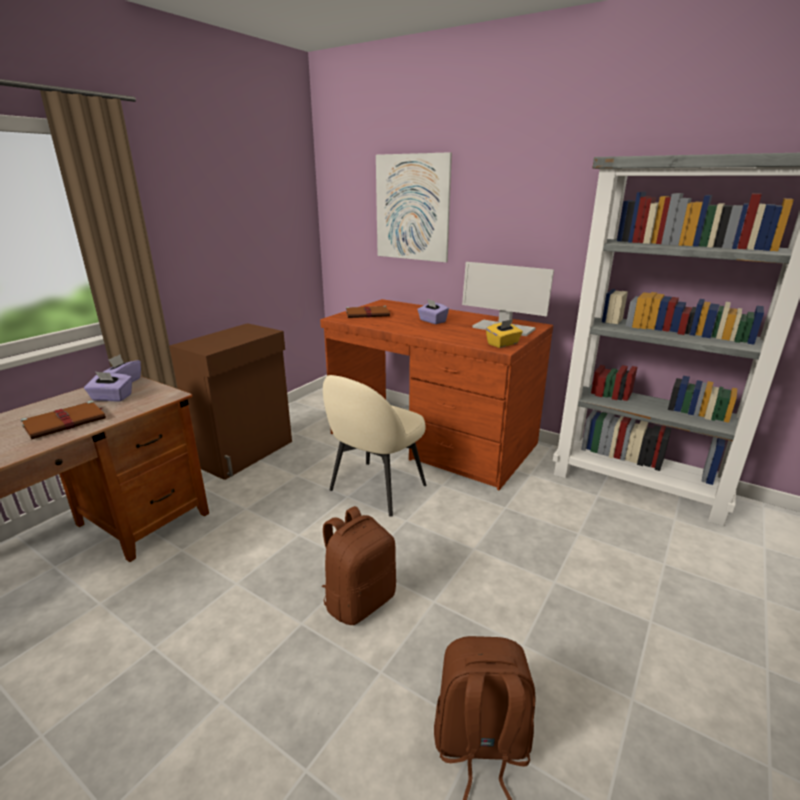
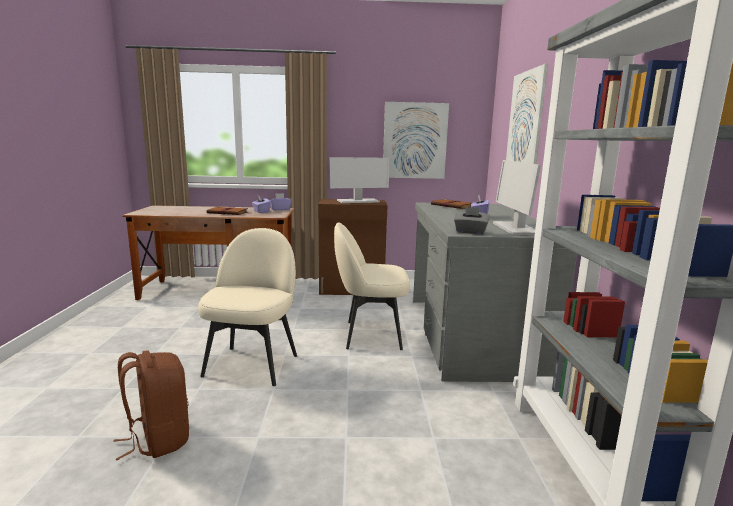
camera: 55 degrees right, 10 degrees down
(232, 335) = (357, 201): none -> monitor
(251, 235) = (415, 141): none -> picture
(359, 600) = (252, 364): brown backpack -> beige chair
(431, 439) = (470, 334): brown desk -> grey desk
(503, 344) = (470, 232): yellow tissue box -> grey tissue box

